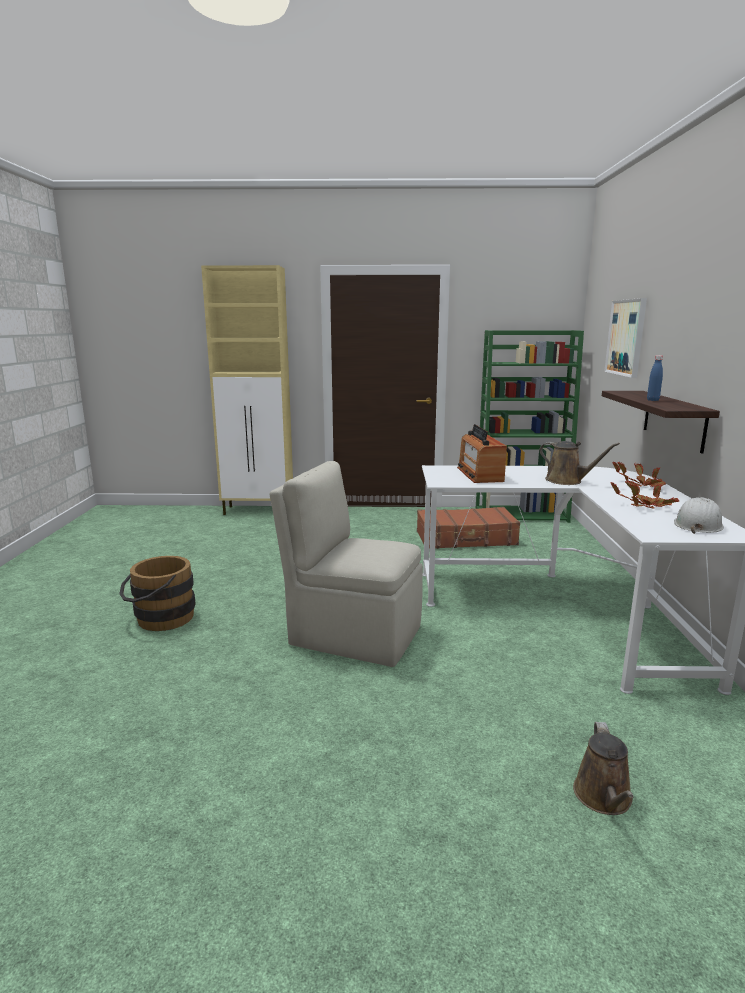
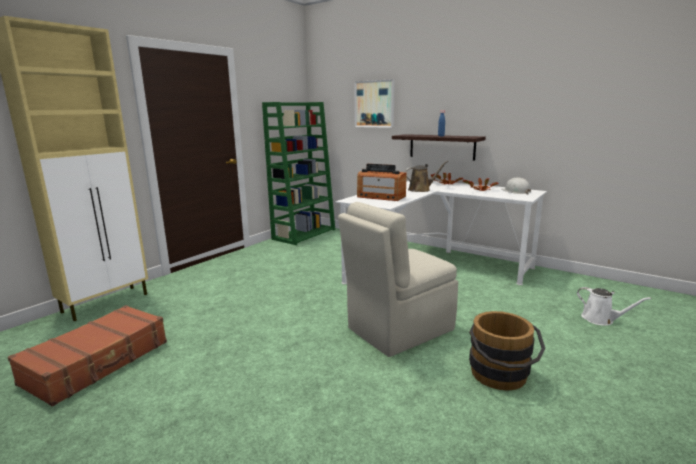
camera: 55 degrees left, 0 degrees up
(160, 619) = (266, 412): brown bucket -> brown bucket (500, 377)
(466, 539) = (312, 256): brown suitcase -> brown suitcase (98, 362)
(604, 798) = (600, 319): brown watering can -> white watering can

